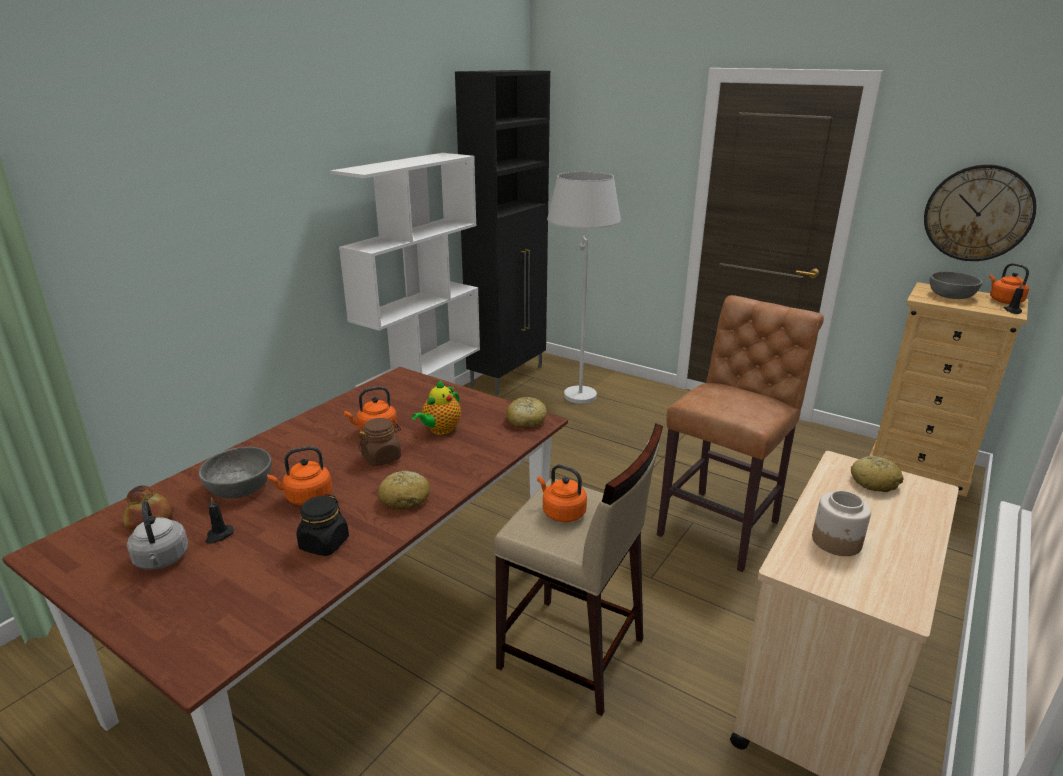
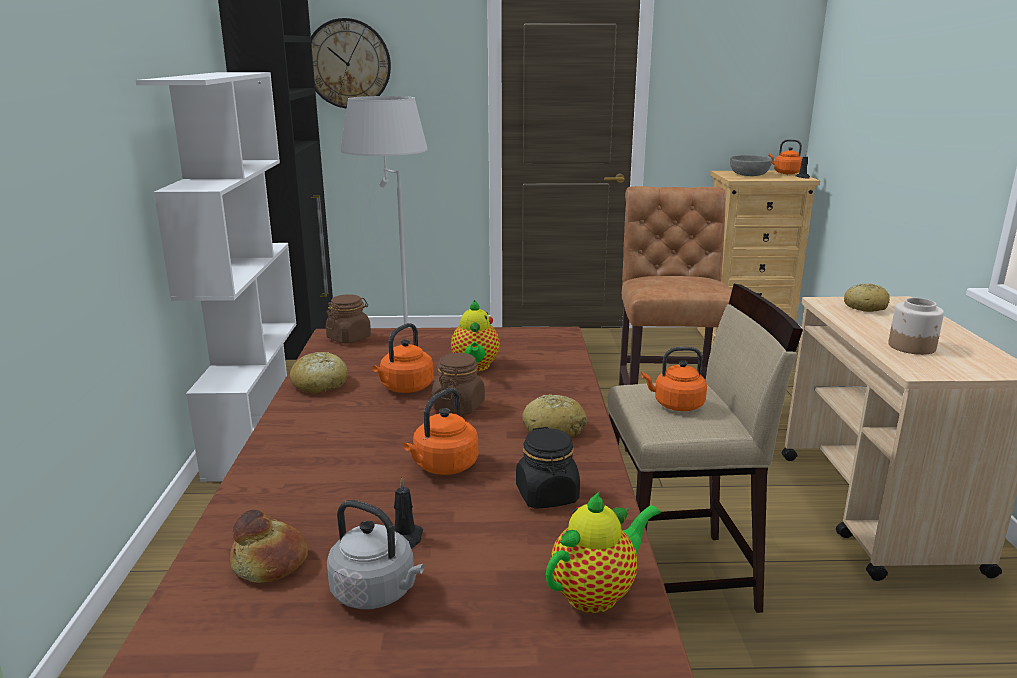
camera: 35 degrees left, 5 degrees down
(240, 487) = (336, 487): grey bowl -> none
(244, 619) = (597, 593): none -> teapot
(405, 380) = (349, 338): none -> brown jar
(526, 420) = (545, 337): bread -> bread (320, 384)
(978, 213) = (748, 102): wall clock -> wall clock (348, 64)

